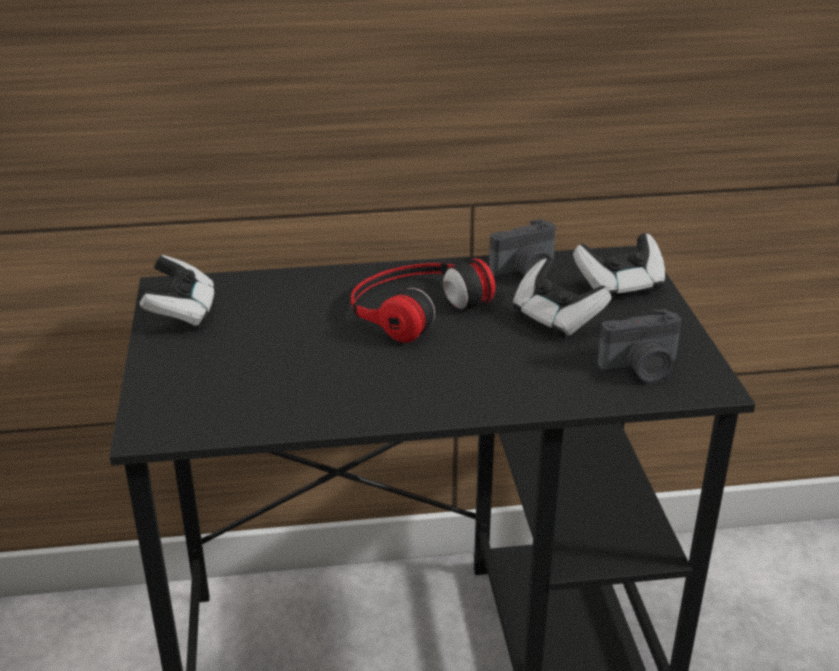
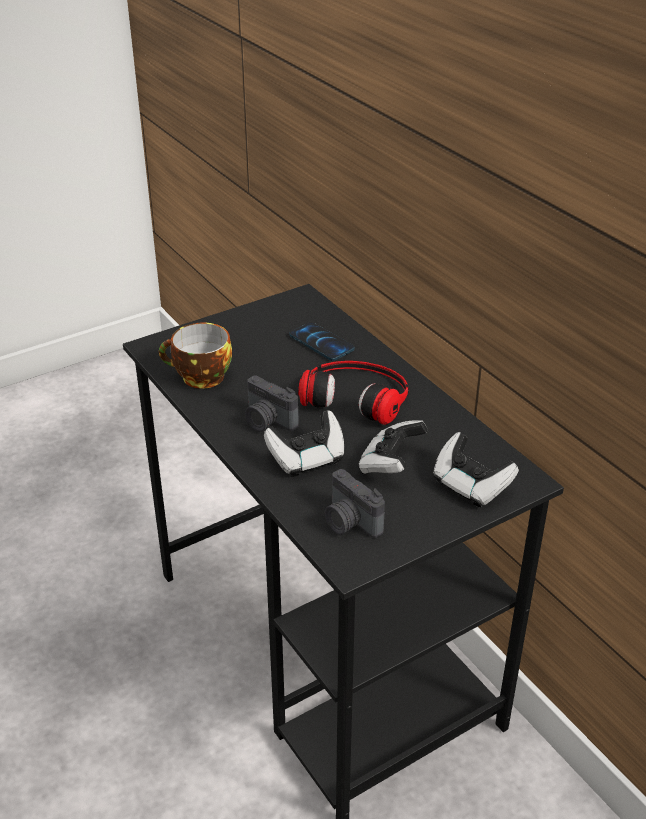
camera: 65 degrees right, 5 degrees up
(182, 313) = (277, 312): game controller -> game controller (307, 459)
(272, 405) = (200, 378): none -> cup
(285, 301) = (321, 343): none -> phone
(526, 272) = (451, 433): camera -> camera (267, 421)

